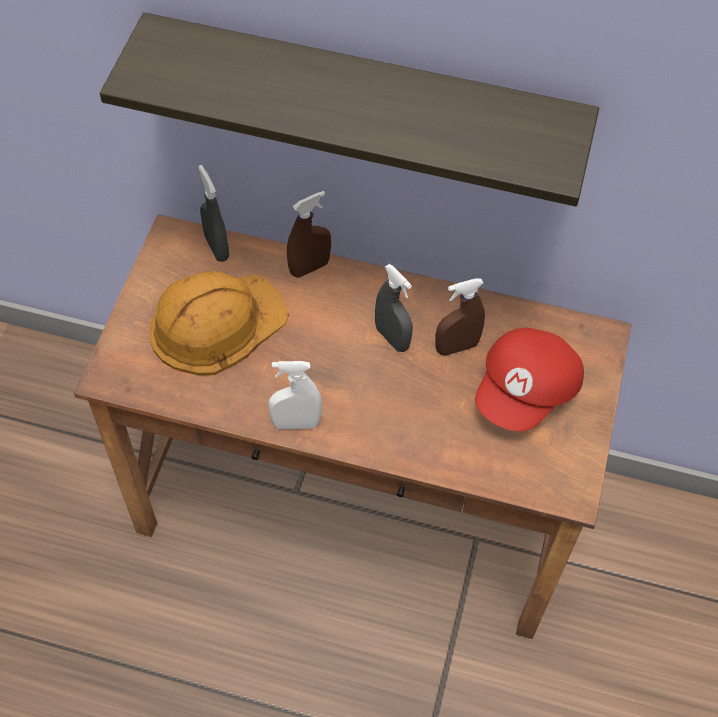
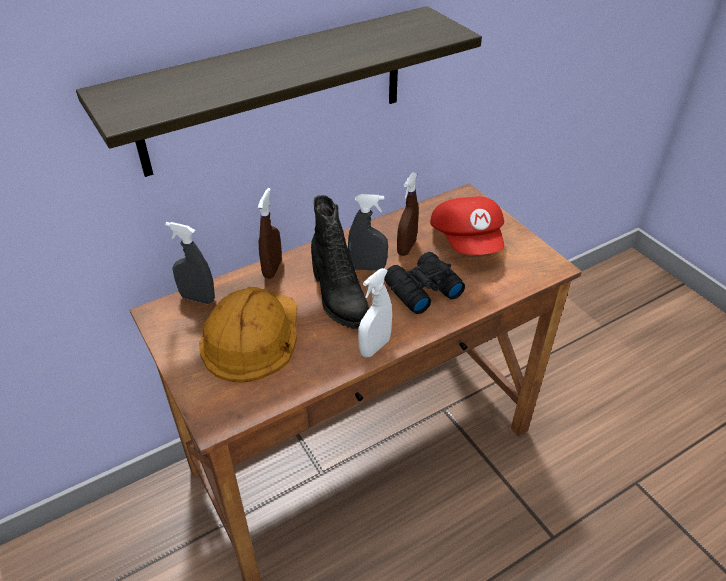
camera: 45 degrees left, 15 degrees down
(327, 347) = (338, 298): none -> black boot
(408, 403) = (420, 290): none -> black binoculars

